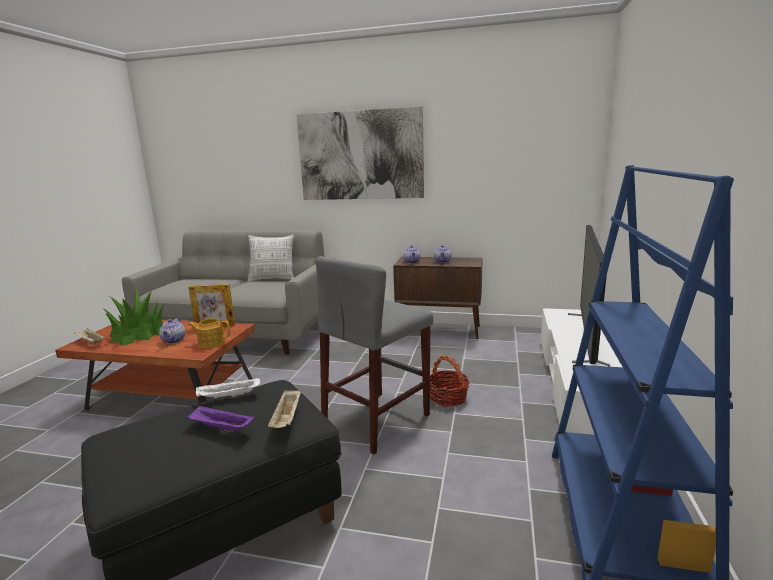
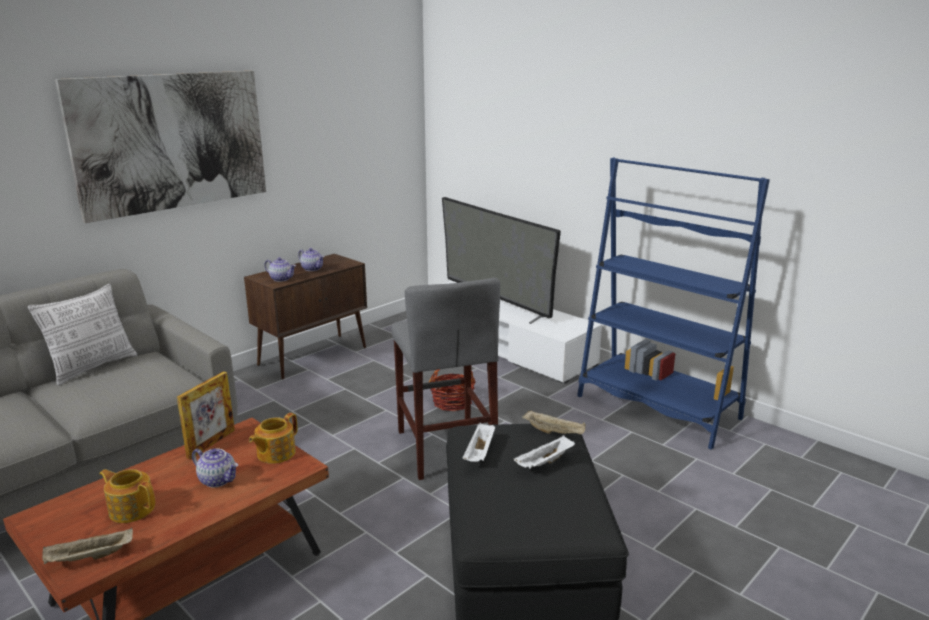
camera: 60 degrees left, 5 degrees up
(138, 334) = (131, 509): potted plant -> teapot
(220, 428) = (544, 463): purple tray -> white tray

